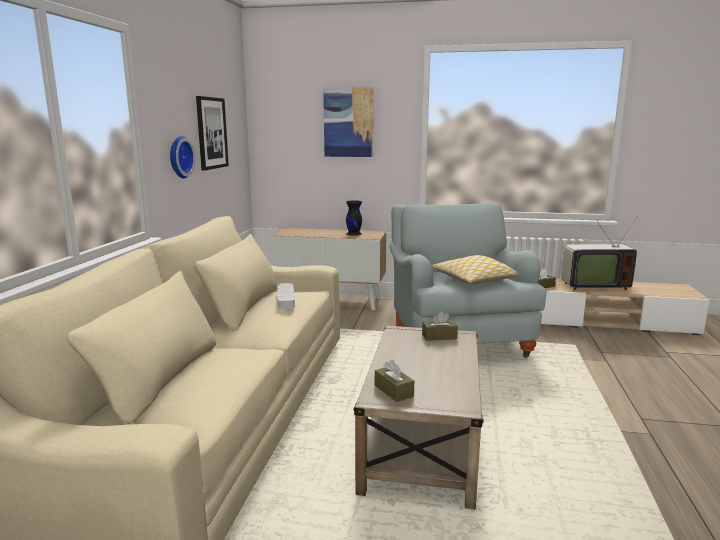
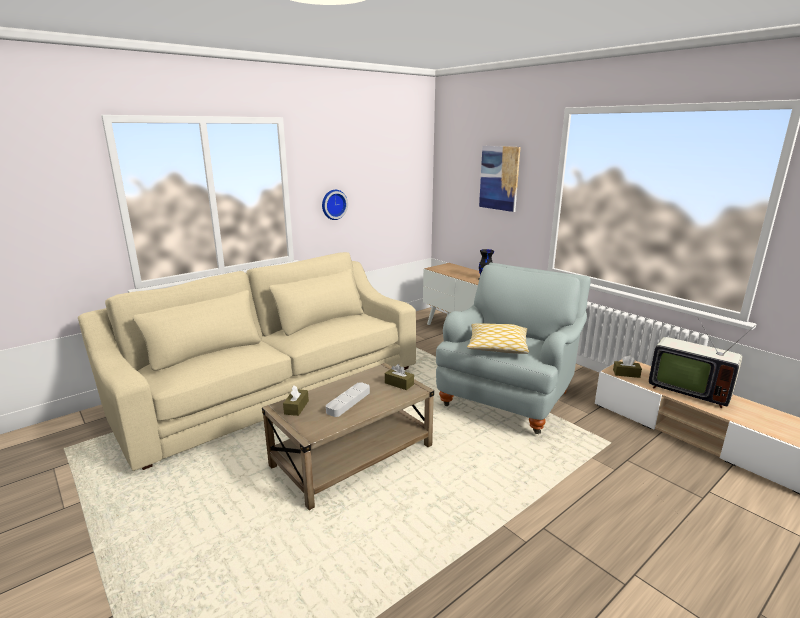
camera: 40 degrees right, 5 degrees up
(211, 133) = (377, 184): picture -> none
(285, 299) = (343, 322): grey tray -> grey tray (348, 402)

